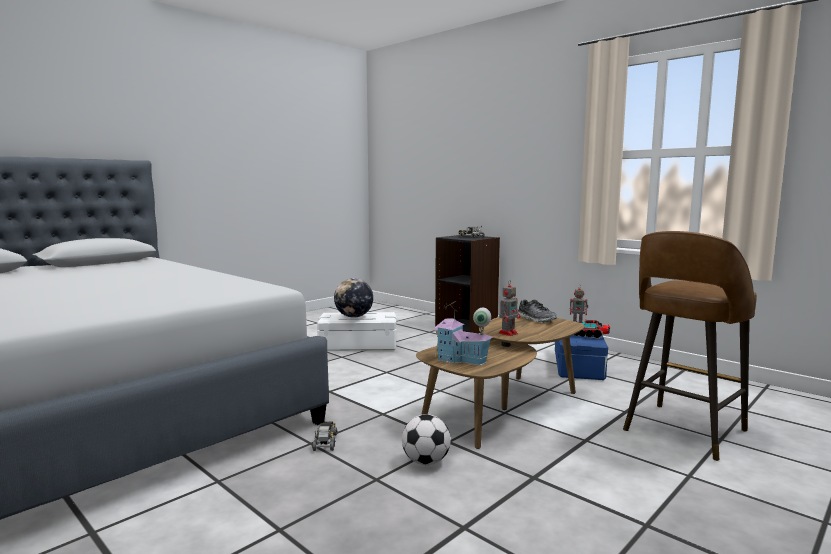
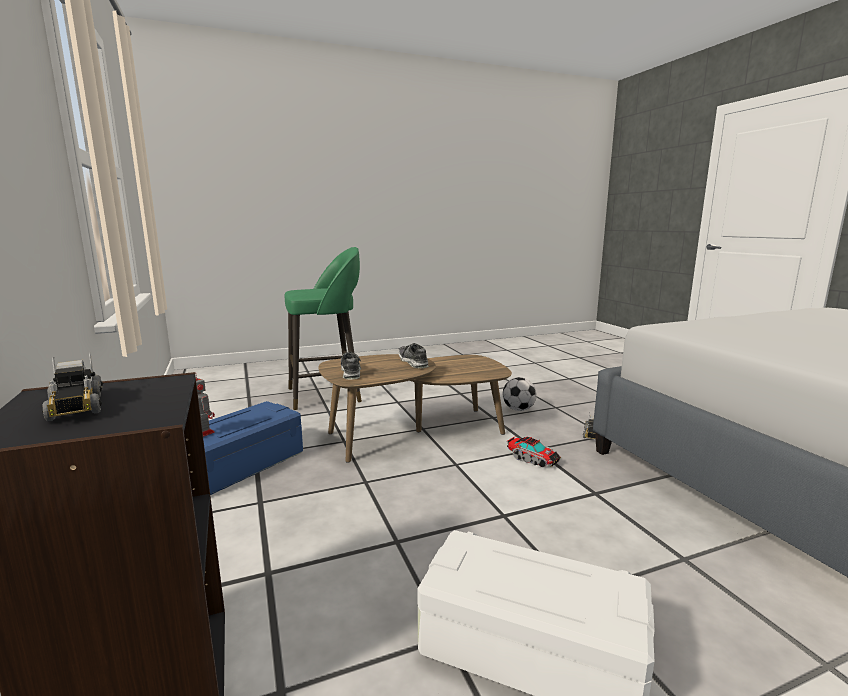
camera: 155 degrees left, 5 degrees up
(354, 317) = (547, 569): globe -> none
(461, 360) = (478, 365): toy house -> none
(508, 333) = (413, 362): toy robot -> shoe
(587, 335) = (250, 412): toy truck -> toy truck (532, 459)
(682, 431) = (327, 395): brown stool -> green stool

